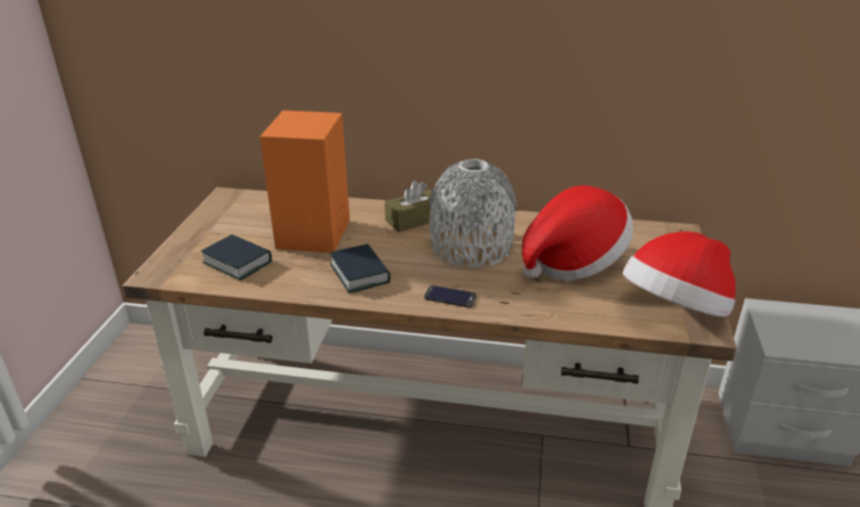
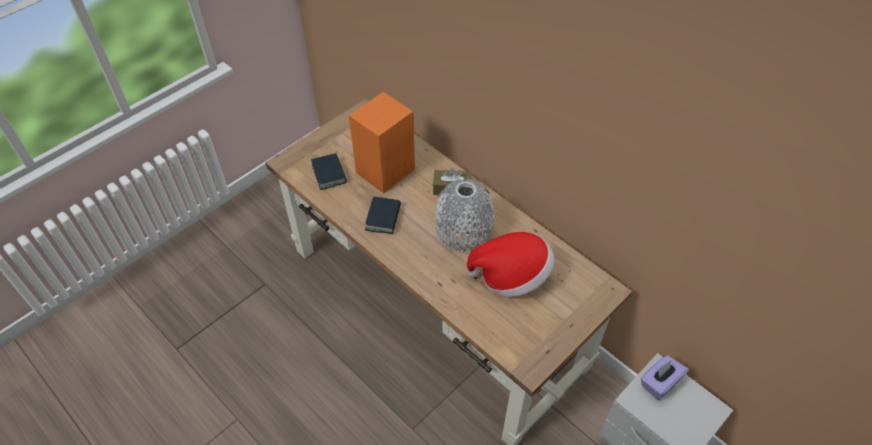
camera: 35 degrees right, 20 degrees up
(450, 297) = (414, 263): phone -> none
(675, 311) = (528, 347): hat -> none
(780, 320) = (659, 383): none -> purple tissue box

